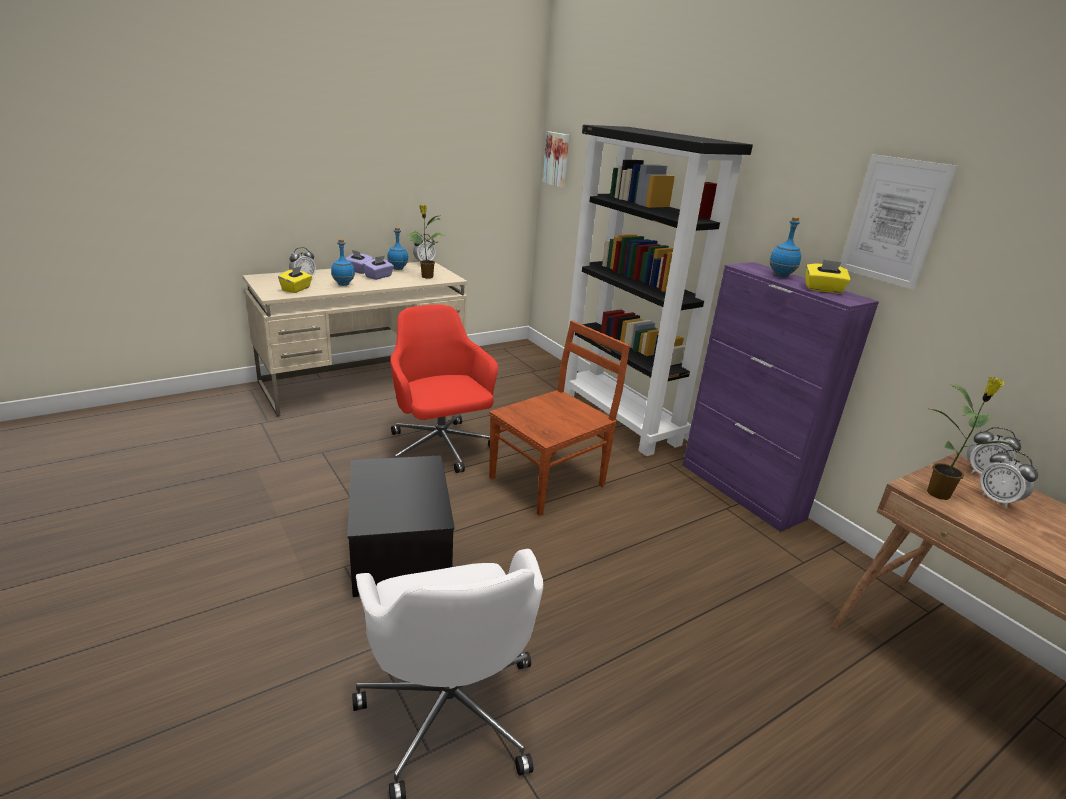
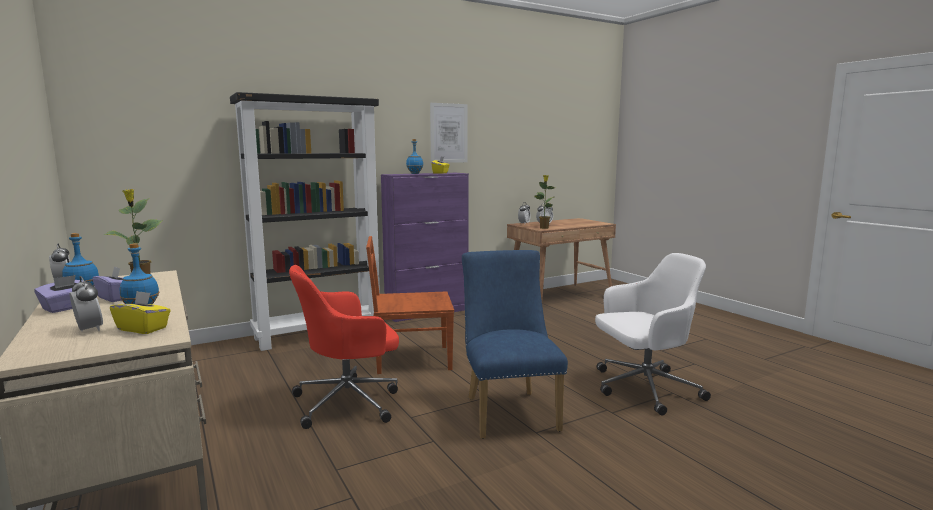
camera: 85 degrees left, 15 degrees down
(402, 550) = (509, 410): storage box -> blue chair
(549, 480) = (411, 359): brown chair -> brown chair turned 60 degrees counterclockwise
(557, 159) = (98, 137): picture -> none

